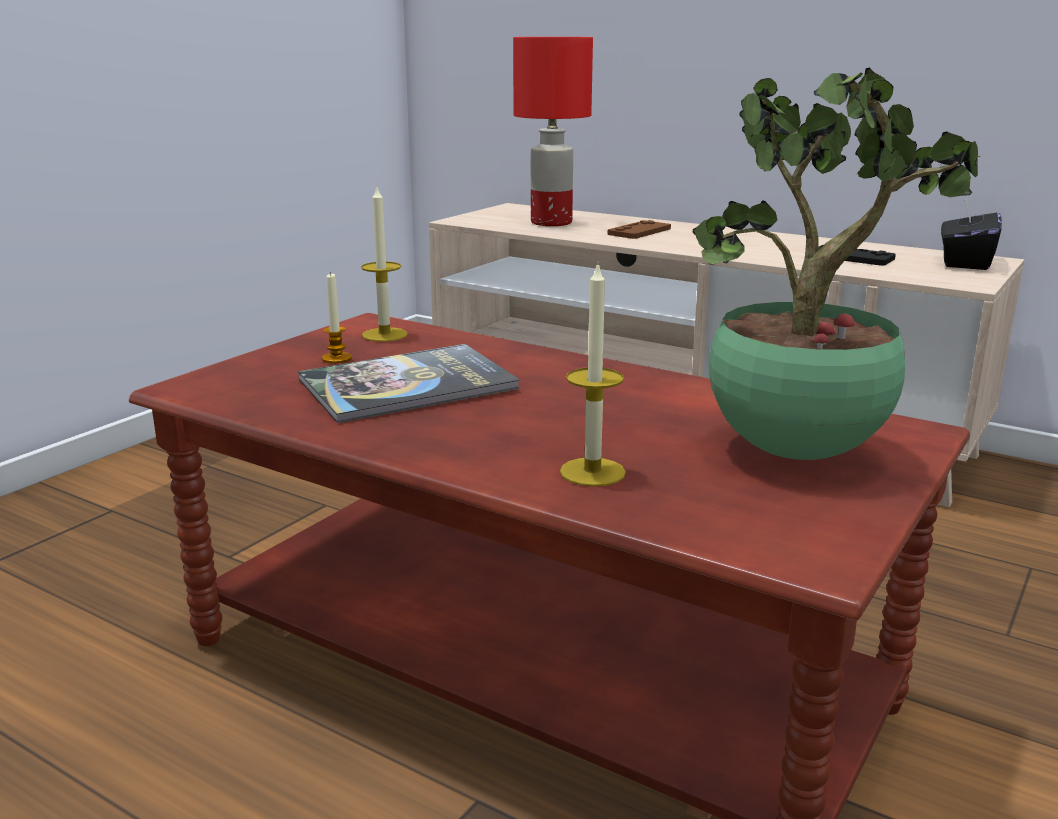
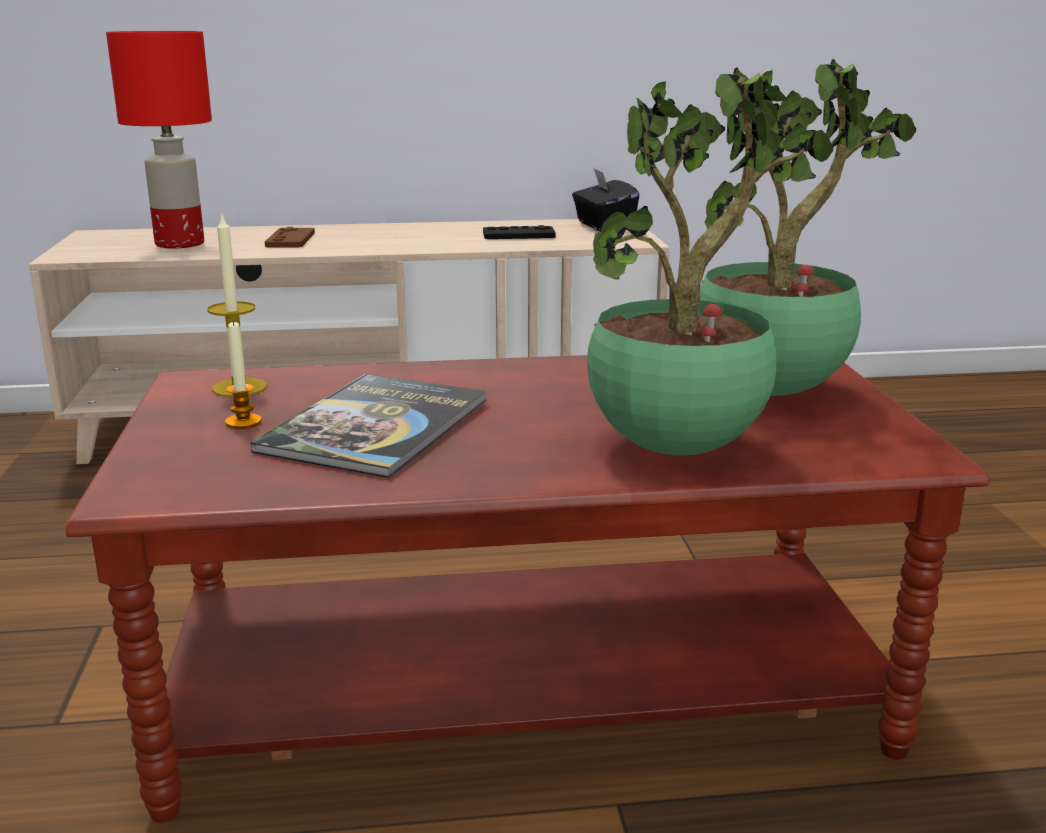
camera: 40 degrees left, 0 degrees up
(592, 472) = (680, 447): candle -> potted plant

